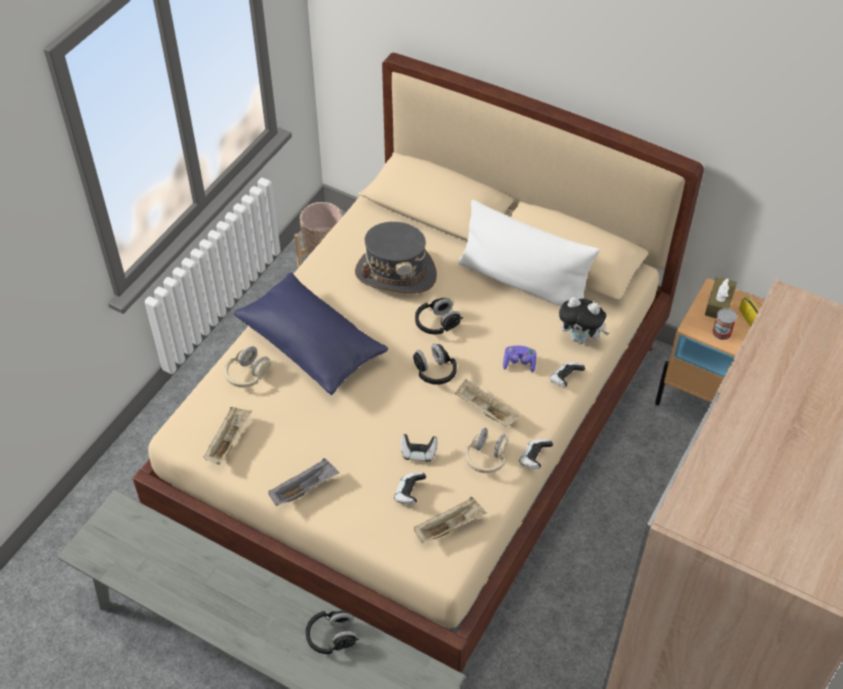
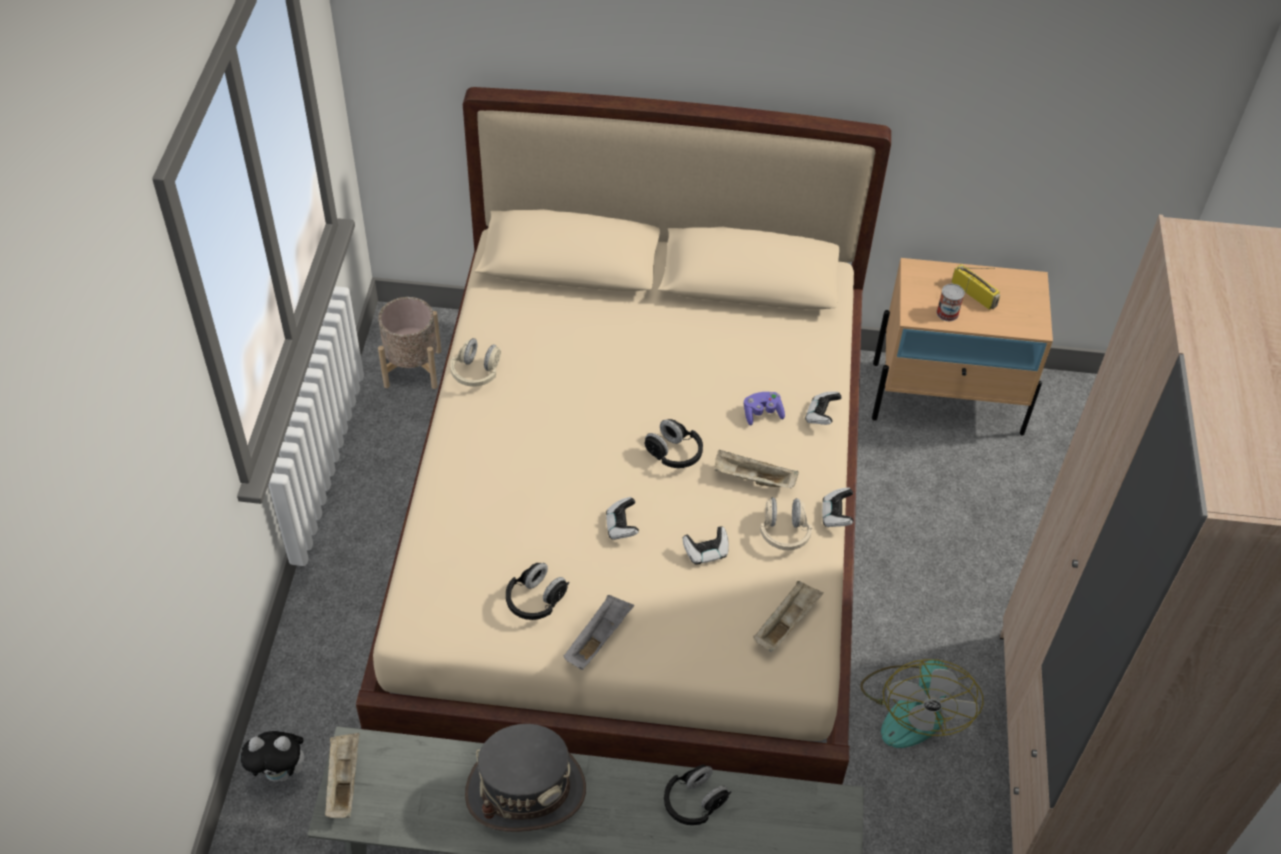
camera: 25 degrees left, 0 degrees up
(228, 441) = (477, 614): beige tray -> beige tray (343, 781)
(248, 375) = (456, 528): beige headphones -> beige headphones (476, 372)
(311, 345) = (513, 468): blue pillow -> none
(396, 273) = (566, 353): grey hat -> grey hat (525, 791)
(409, 493) = (721, 602): game controller -> game controller (621, 526)
(437, 324) = (646, 397): black headphones -> black headphones (536, 600)
(523, 282) = (716, 320): white pillow -> none
(569, 637) = (913, 708): none -> fan
(581, 338) = (813, 364): plush toy -> plush toy (282, 772)
(719, 304) = (928, 283): brown tissue box -> none

